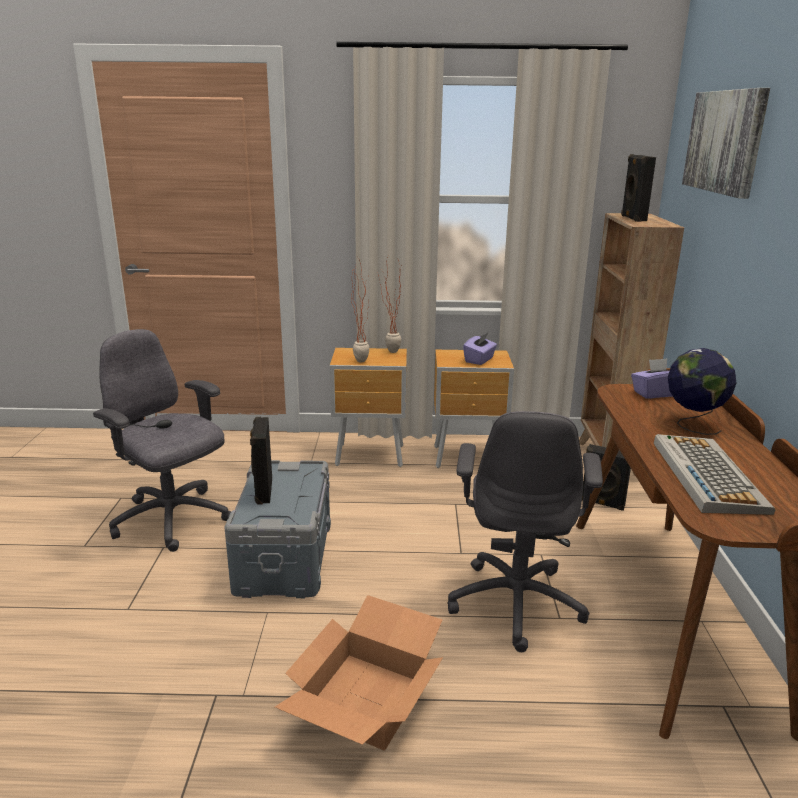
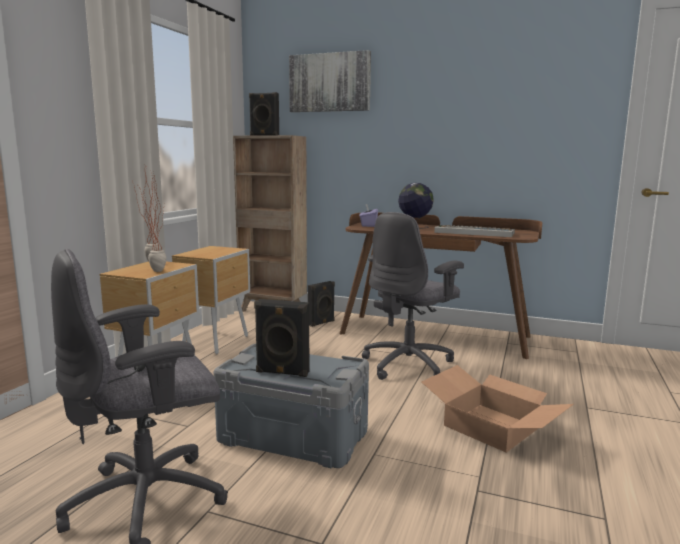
camera: 70 degrees left, 10 degrees down
(479, 360) = (218, 251): purple tissue box -> none
(516, 602) = (409, 365): grey office chair -> grey office chair turned 105 degrees clockwise

